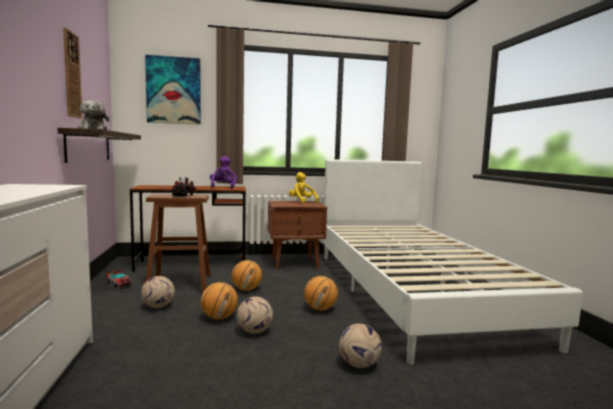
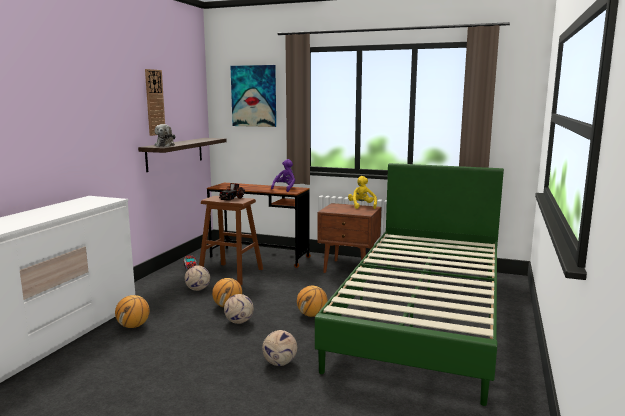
camera: 30 degrees right, 5 degrees up
(247, 289) = (275, 287): basketball -> basketball (133, 326)
(410, 291) = (423, 316): white bed -> green bed

